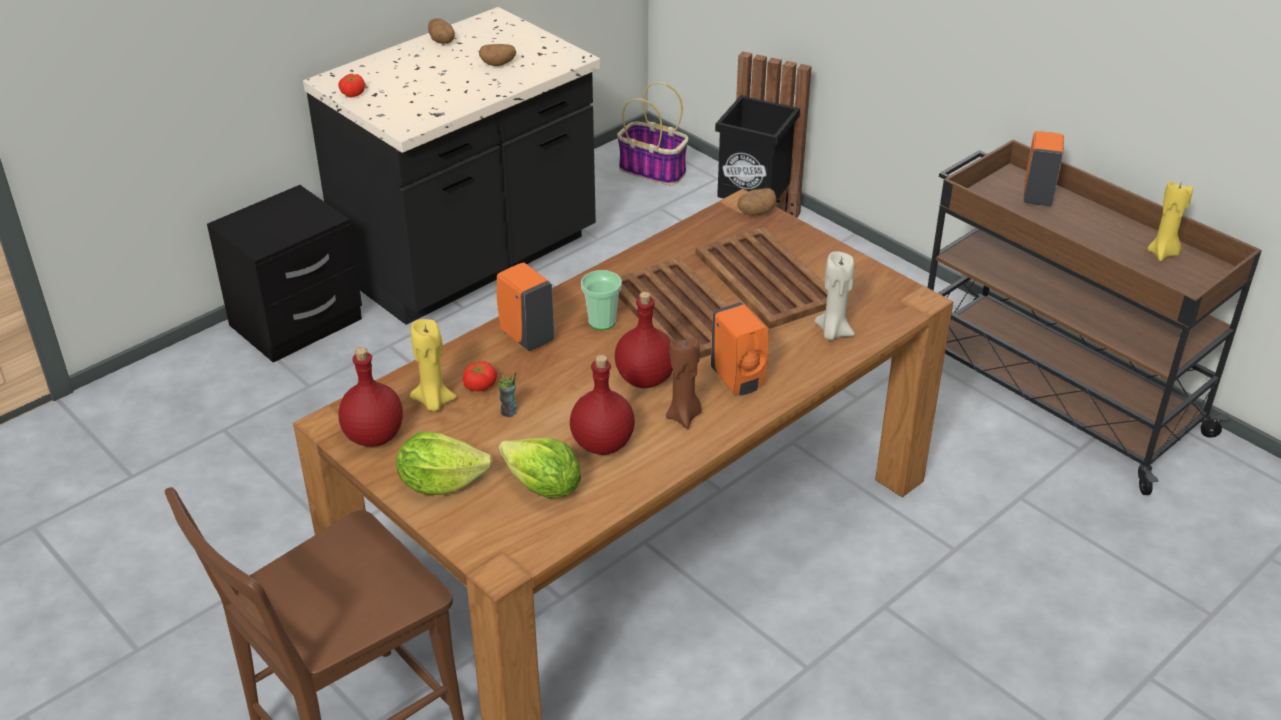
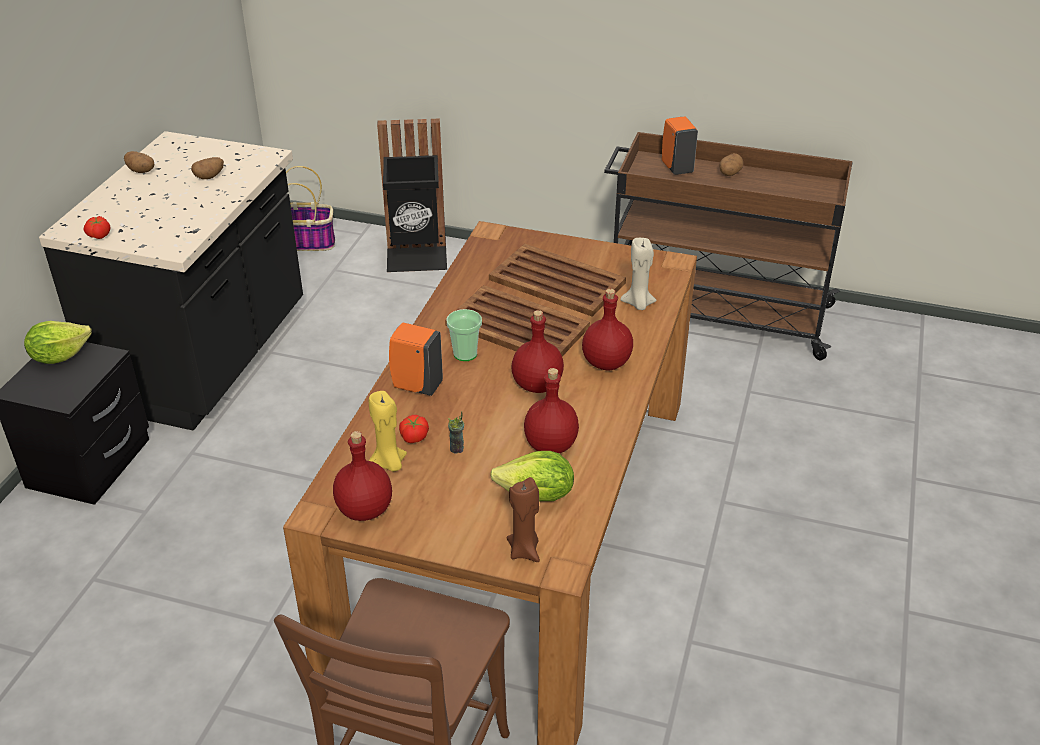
camera: 30 degrees left, 0 degrees up
(440, 483) = (454, 524): lettuce -> lettuce (59, 356)
(684, 416) = (591, 402): brown candle -> brown candle (524, 550)
(738, 381) = (605, 362): orange soap dispenser -> red bottle
(755, 212) = (505, 235): potato -> potato (729, 173)
(1163, 253) = (786, 183): yellow candle -> none

